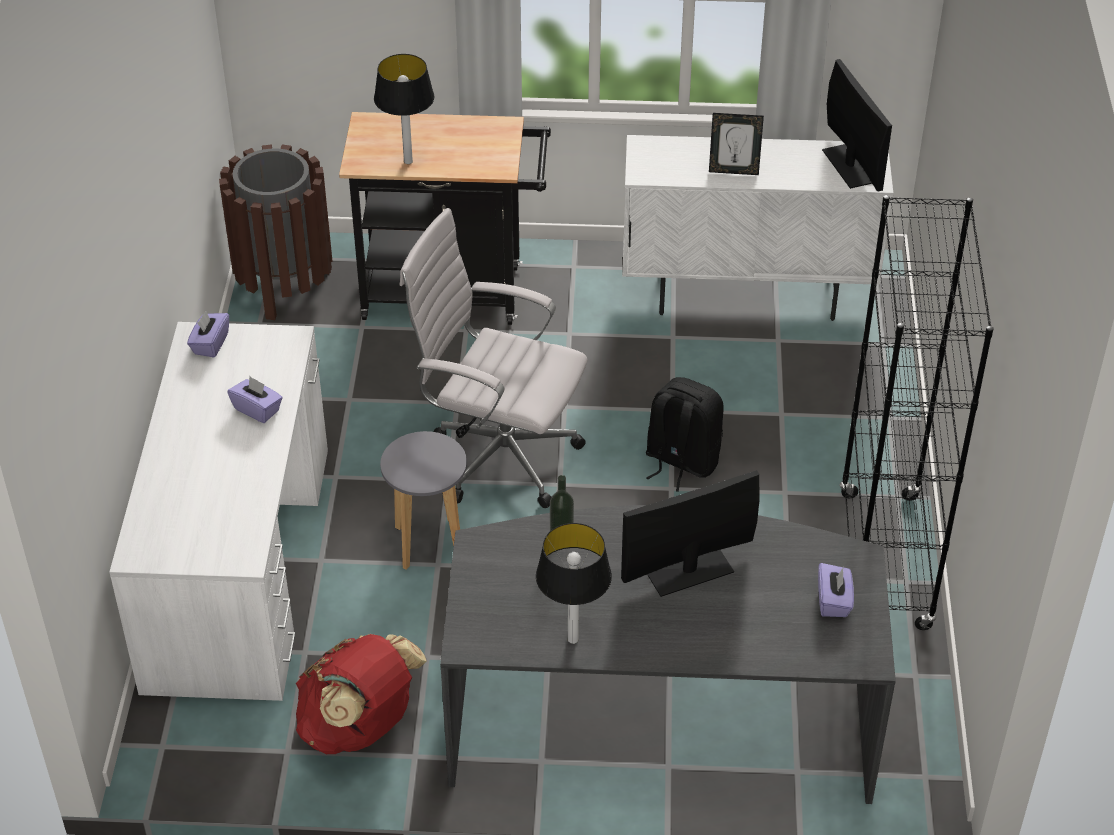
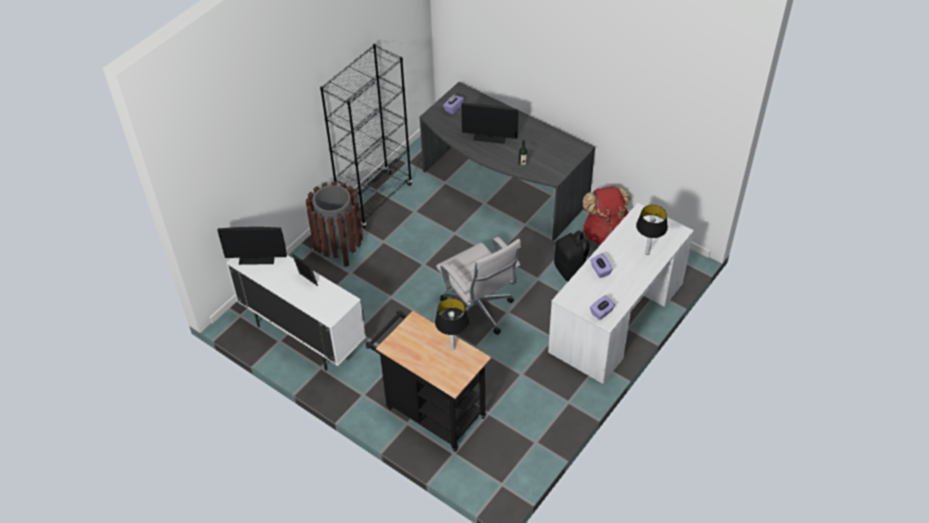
camera: 145 degrees left, 5 degrees up
(285, 287) = (509, 459): brown trash can -> brown trash can (339, 249)
(429, 544) = (535, 288): grey stool -> none
(574, 639) = (546, 134): table lamp -> table lamp (647, 253)
(680, 462) = (409, 273): black backpack -> black backpack (571, 270)
(849, 166) = (257, 258): monitor -> monitor turned 105 degrees counterclockwise

